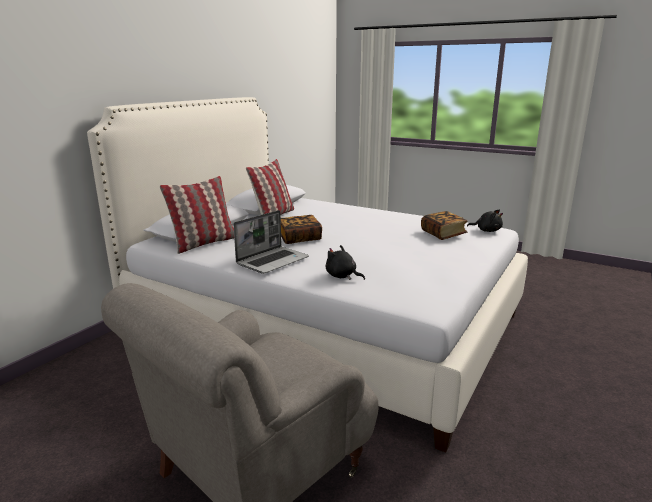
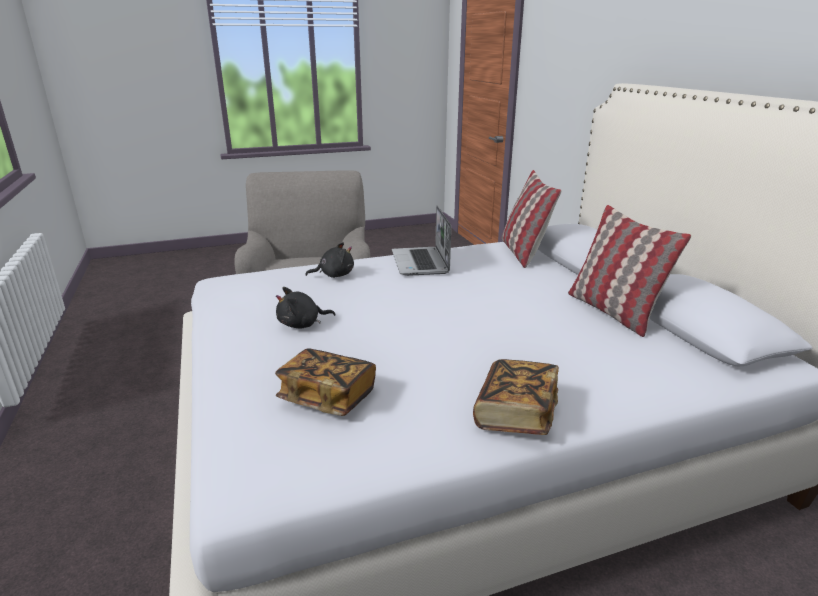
camera: 130 degrees right, 5 degrees up
(299, 238) = (471, 291): book -> book (516, 414)
(487, 230) = (261, 465): black plush toy -> black plush toy (302, 324)

